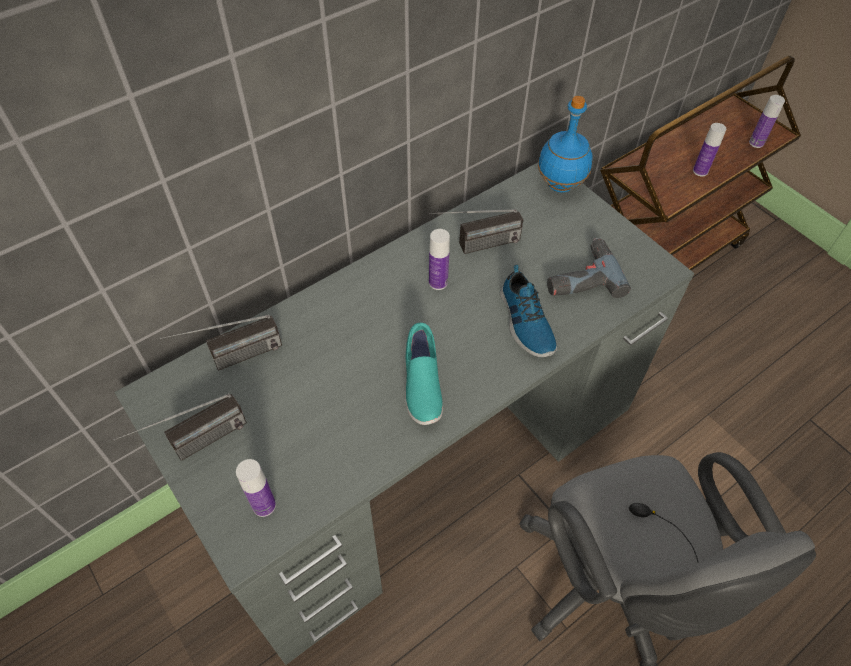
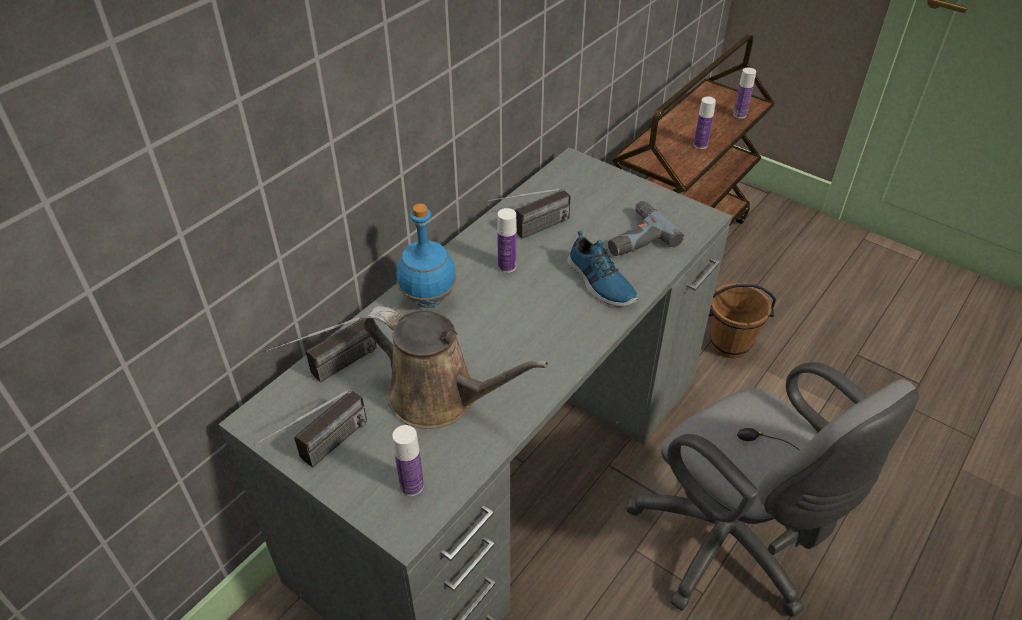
camera: 15 degrees left, 10 degrees down
(323, 415) = (440, 397): none -> brown watering can
(421, 385) = (524, 353): turquoise shoe -> none
(559, 185) = (587, 168): blue bottle -> blue bottle (427, 299)
(679, 377) = (729, 344): none -> brown bucket

